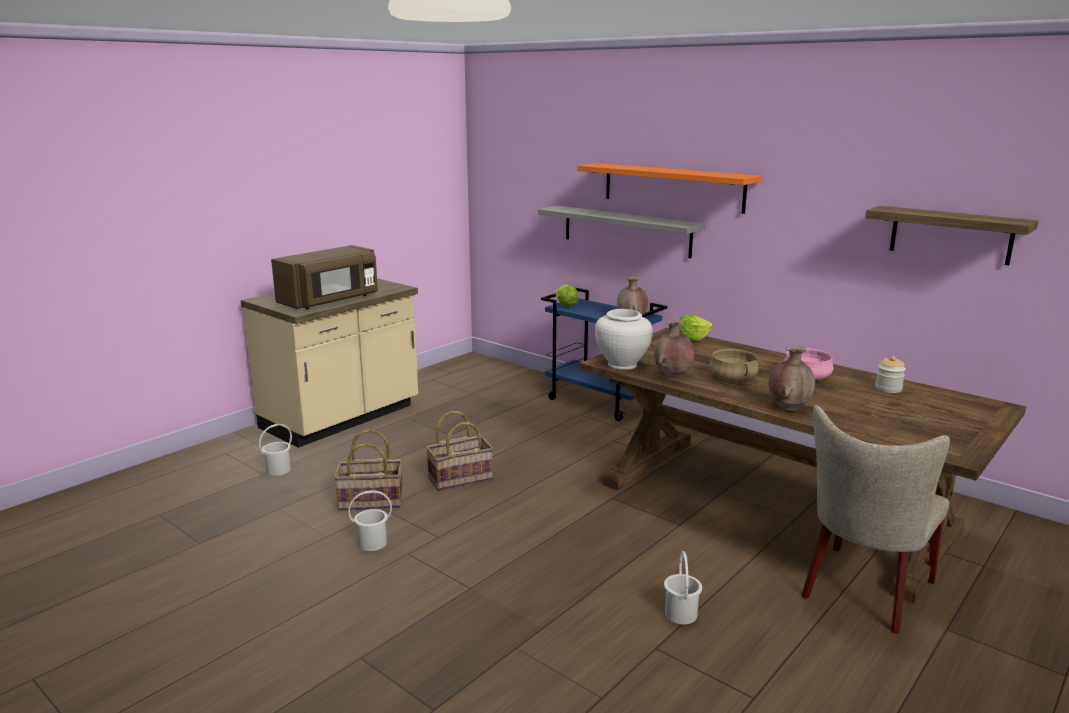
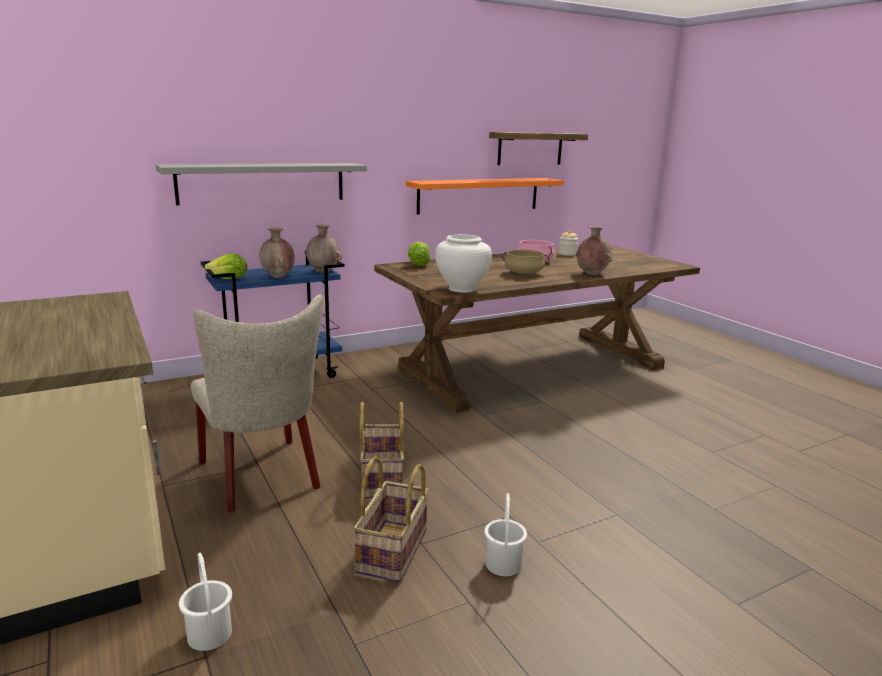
camera: 70 degrees left, 0 degrees up
(330, 301) = (96, 334): brown microwave -> none
(672, 187) = (315, 129): orange shelf -> orange shelf (479, 195)
(672, 376) = (504, 283): brown vase -> brown vase (278, 276)
(681, 614) = (669, 432): white bucket -> none
(863, 592) = (650, 375): beige chair -> beige chair (263, 478)

